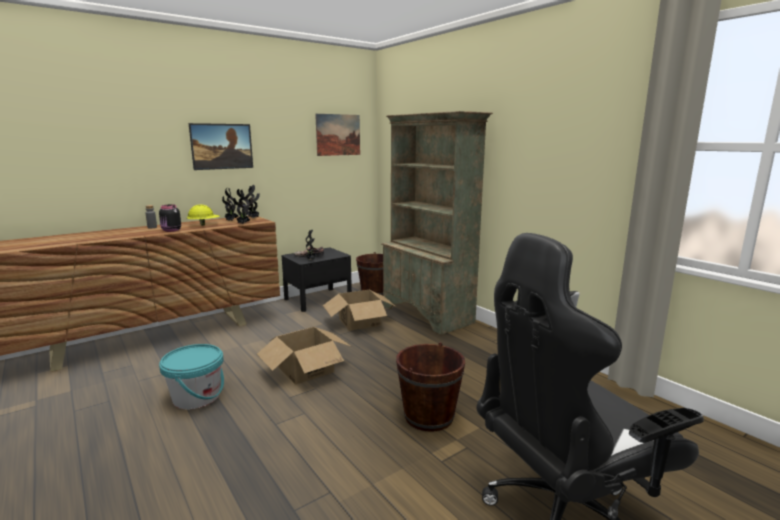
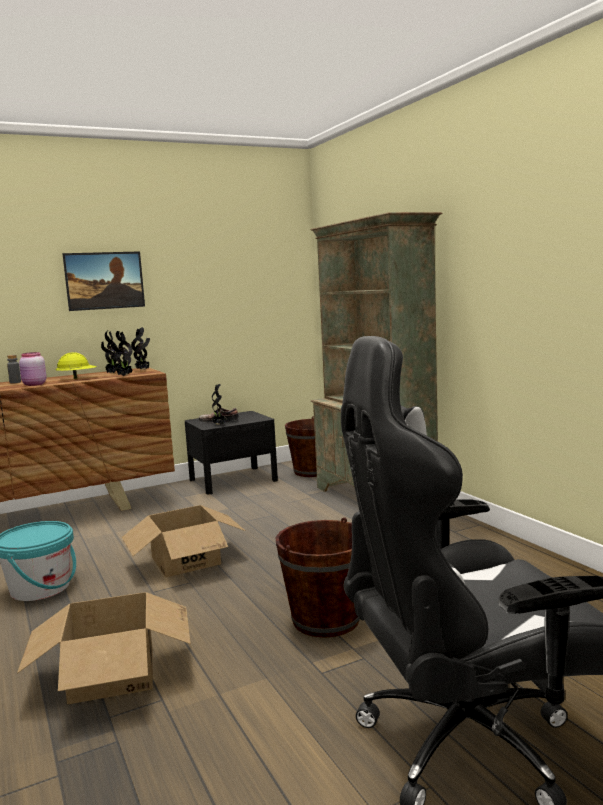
camera: 10 degrees right, 5 degrees down
(171, 230) = (34, 384): black jar -> pink jar
(338, 135) = (259, 260): picture -> none
(359, 321) = (277, 506): cardboard box -> cardboard box (112, 673)

